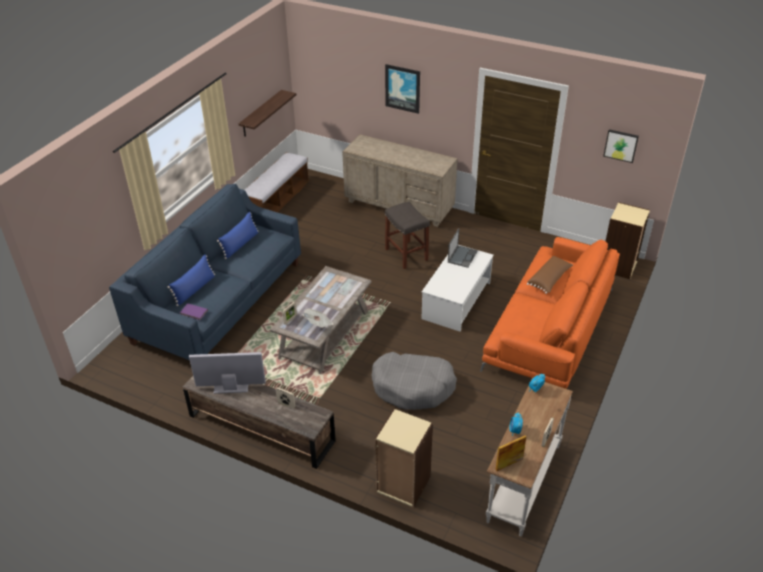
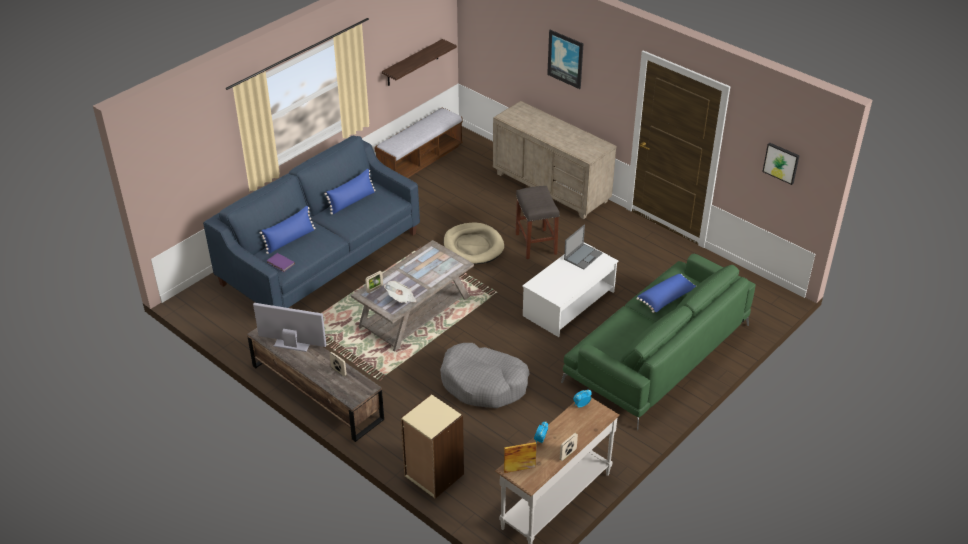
camera: 15 degrees right, 0 degrees up
(353, 266) = (473, 246): none -> beige dog bed
(549, 279) = (667, 299): brown pillow -> blue pillow
(550, 329) = (657, 354): orange sofa -> green sofa
(618, 266) = (770, 300): beige bookcase -> none

